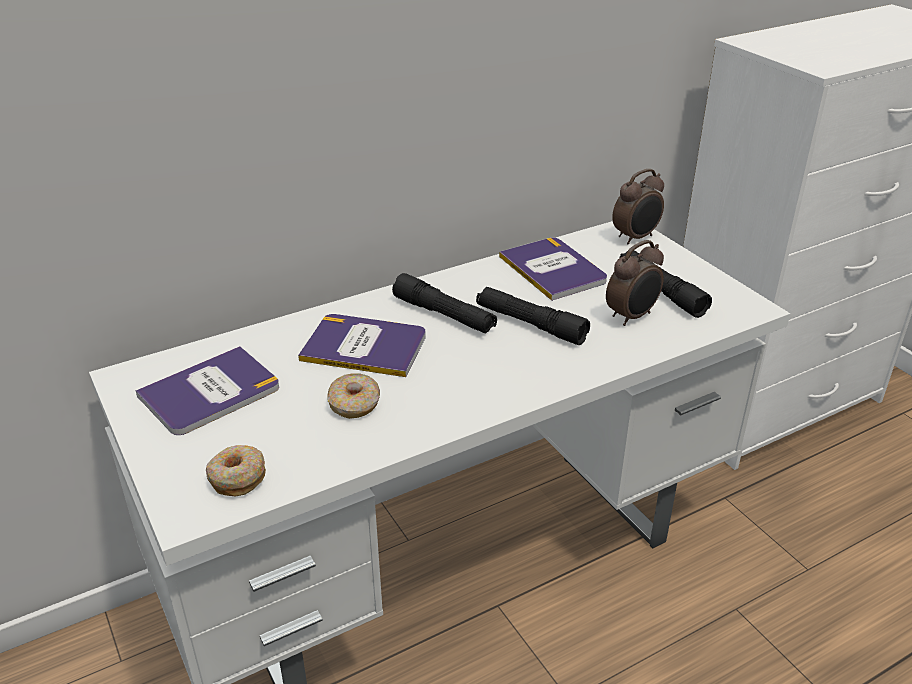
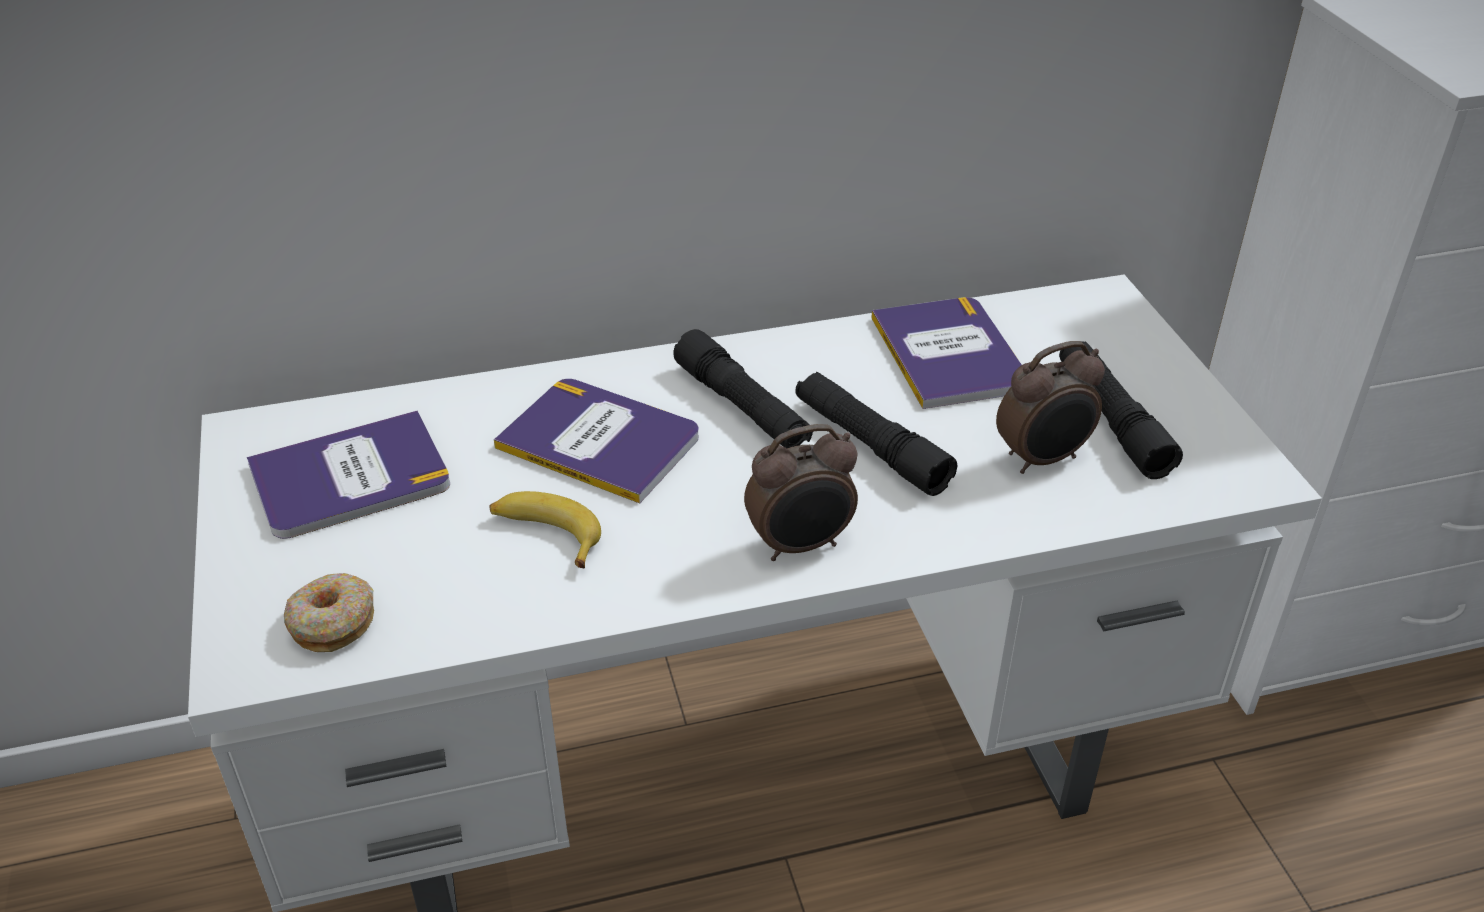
camera: 15 degrees right, 5 degrees up
(354, 404) = (546, 535): donut -> banana
(636, 238) = (1112, 317): alarm clock -> alarm clock (801, 545)

